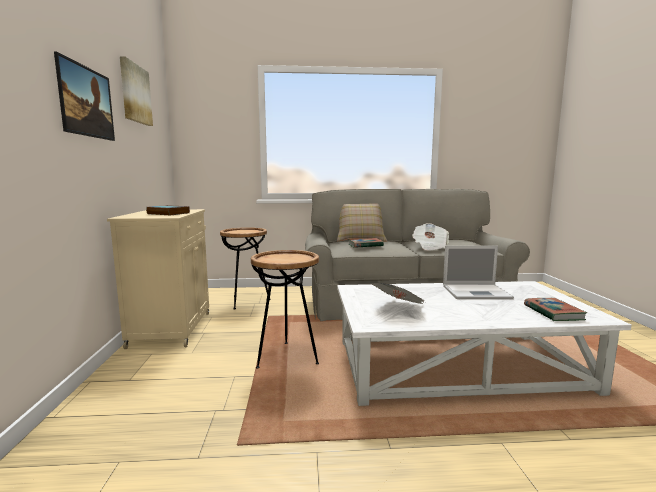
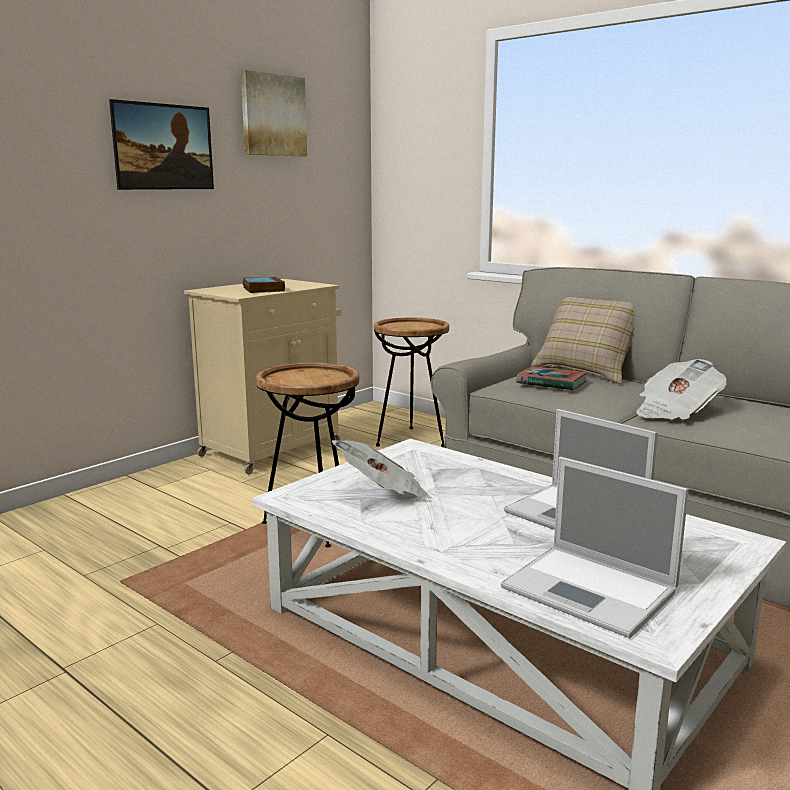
camera: 45 degrees right, 5 degrees up
(553, 312) = (592, 590): book -> laptop

